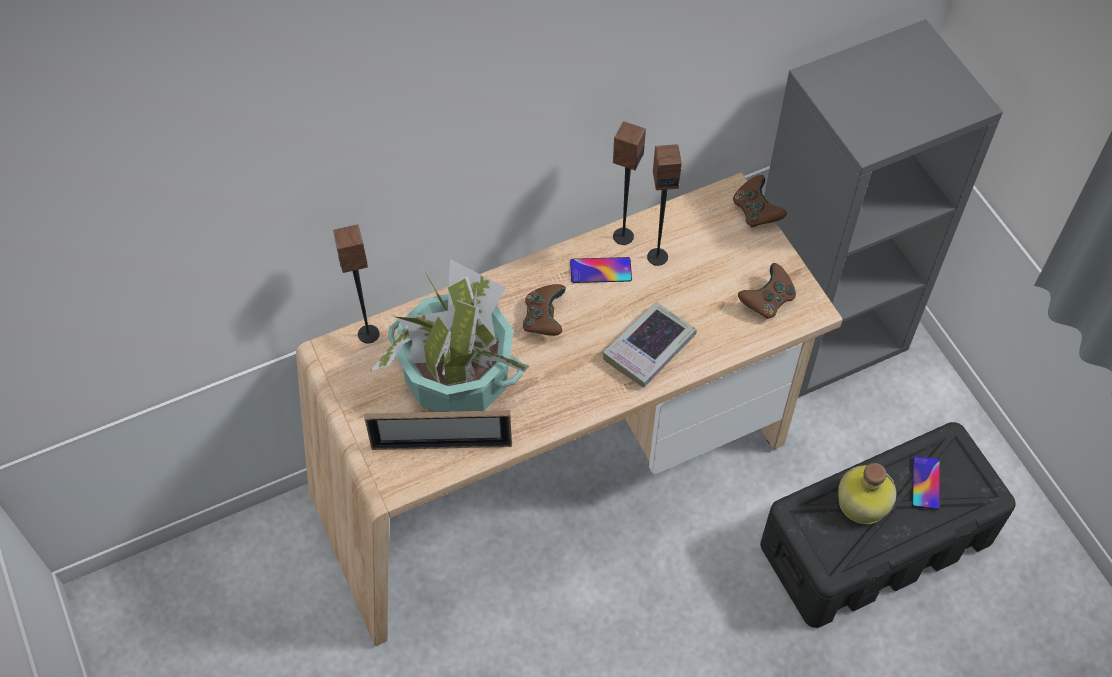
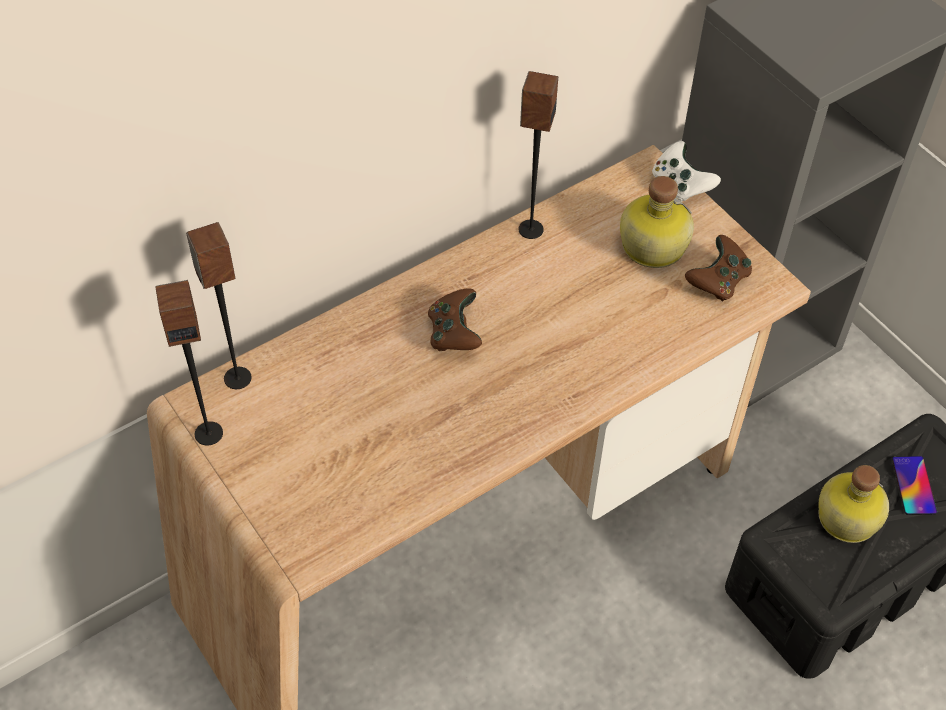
camera: 10 degrees left, 5 degrees down
(441, 445) = (354, 501): picture frame -> none
(458, 375) = (359, 413): potted plant -> none
(600, 270) = (512, 270): phone -> none
(649, 348) = (590, 352): book -> none
(657, 256) = (576, 247): speaker -> speaker (208, 433)
(719, 262) = (650, 245): none -> bottle
(756, 212) = (681, 185): brown game controller -> white game controller

